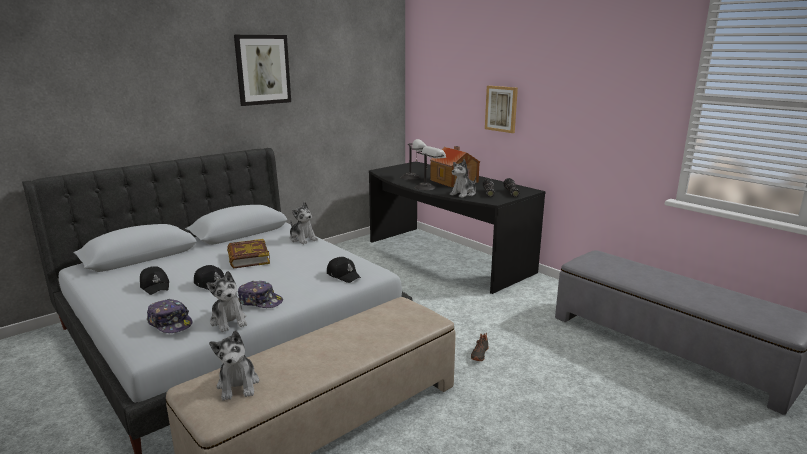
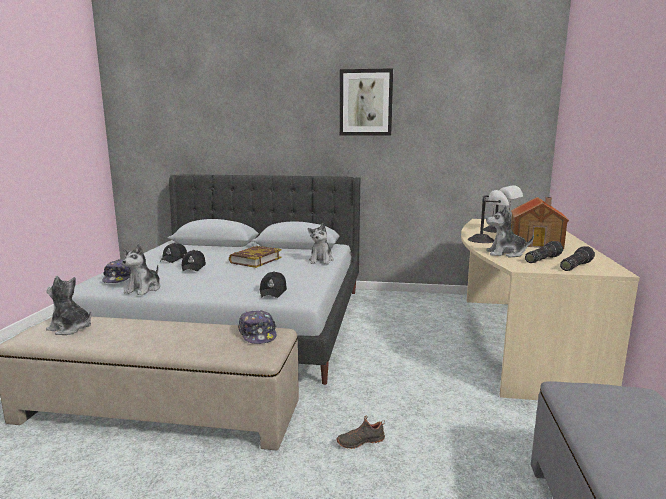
camera: 50 degrees right, 5 degrees down
(238, 385) = (71, 328): plush toy -> plush toy turned 75 degrees clockwise
(260, 301) = (186, 286): cap -> cap (258, 334)
(444, 257) = (517, 341): black desk -> beige desk
(501, 109) = (617, 148): picture -> none

